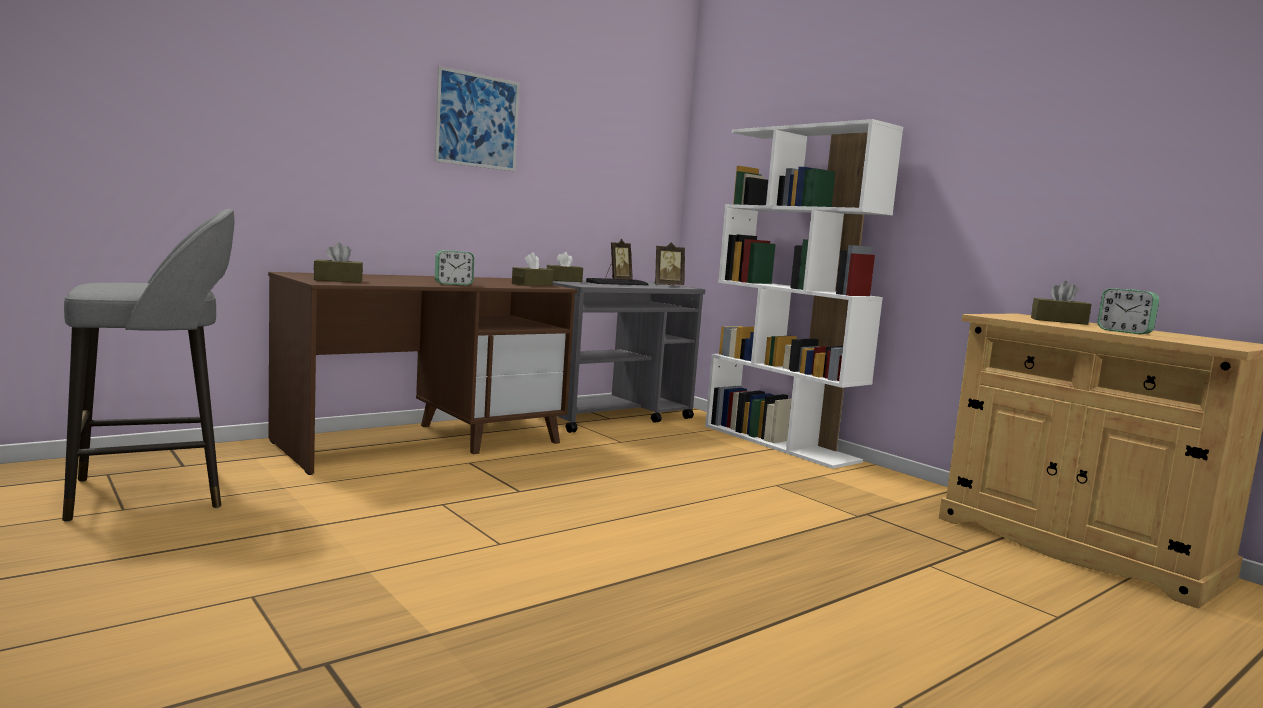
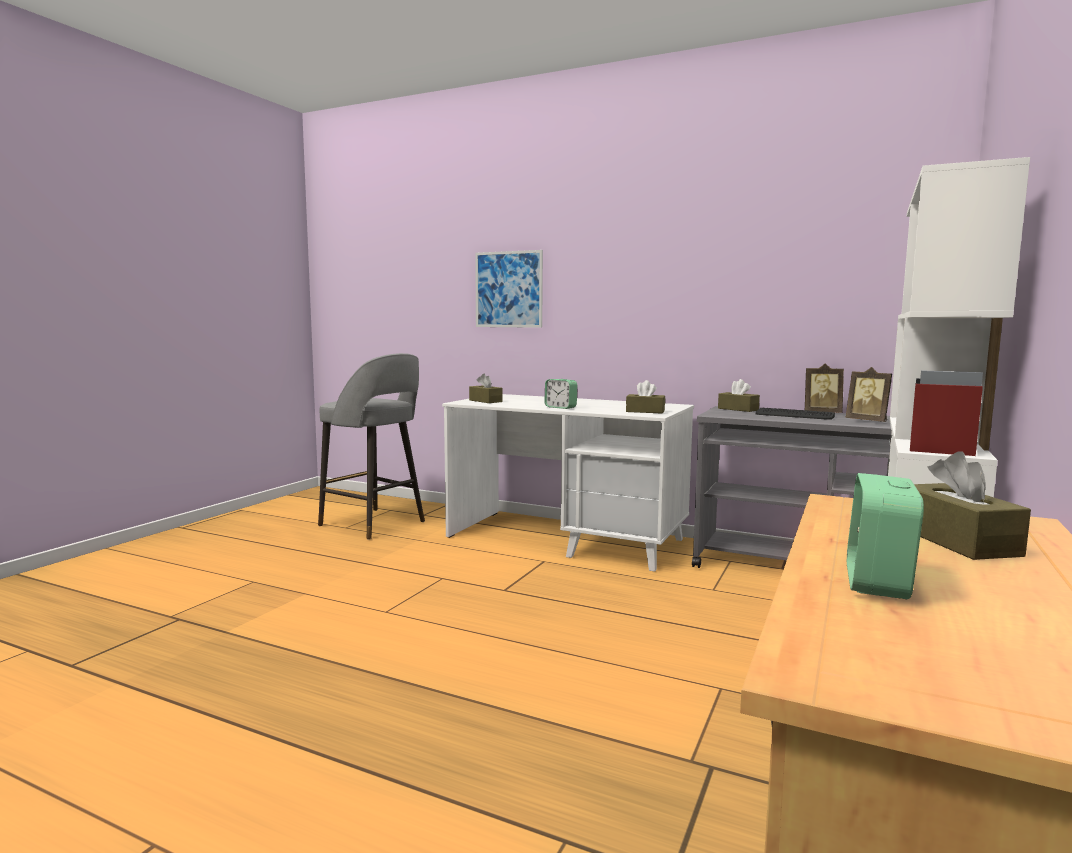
camera: 65 degrees right, 0 degrees up
(424, 441) = (568, 539): brown desk -> white desk
(477, 121) = (659, 258): picture -> picture (508, 289)

